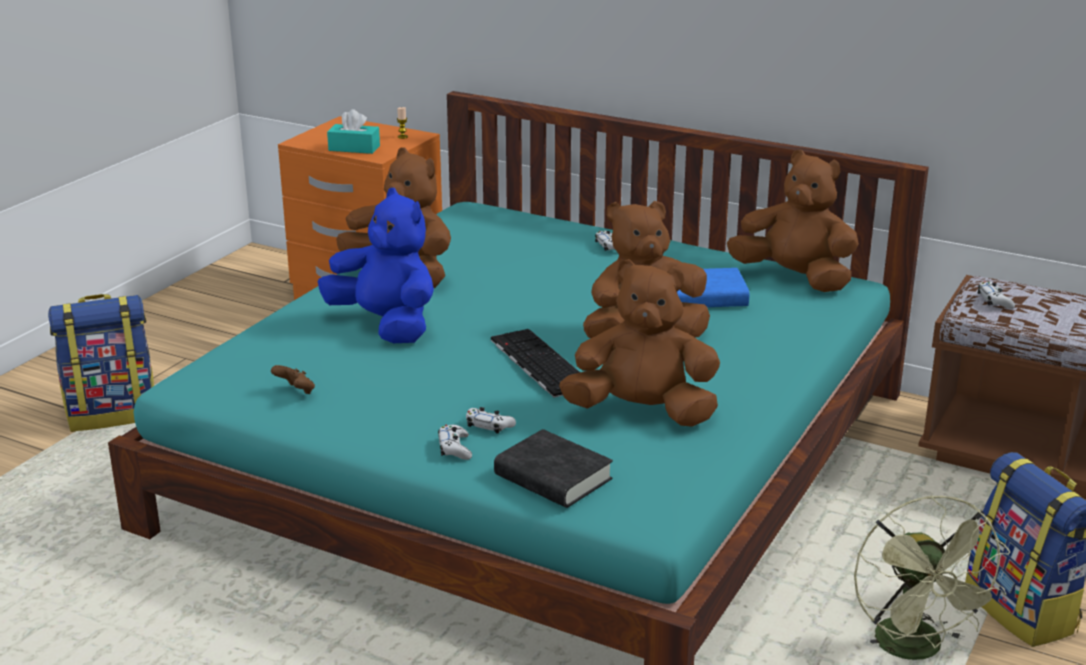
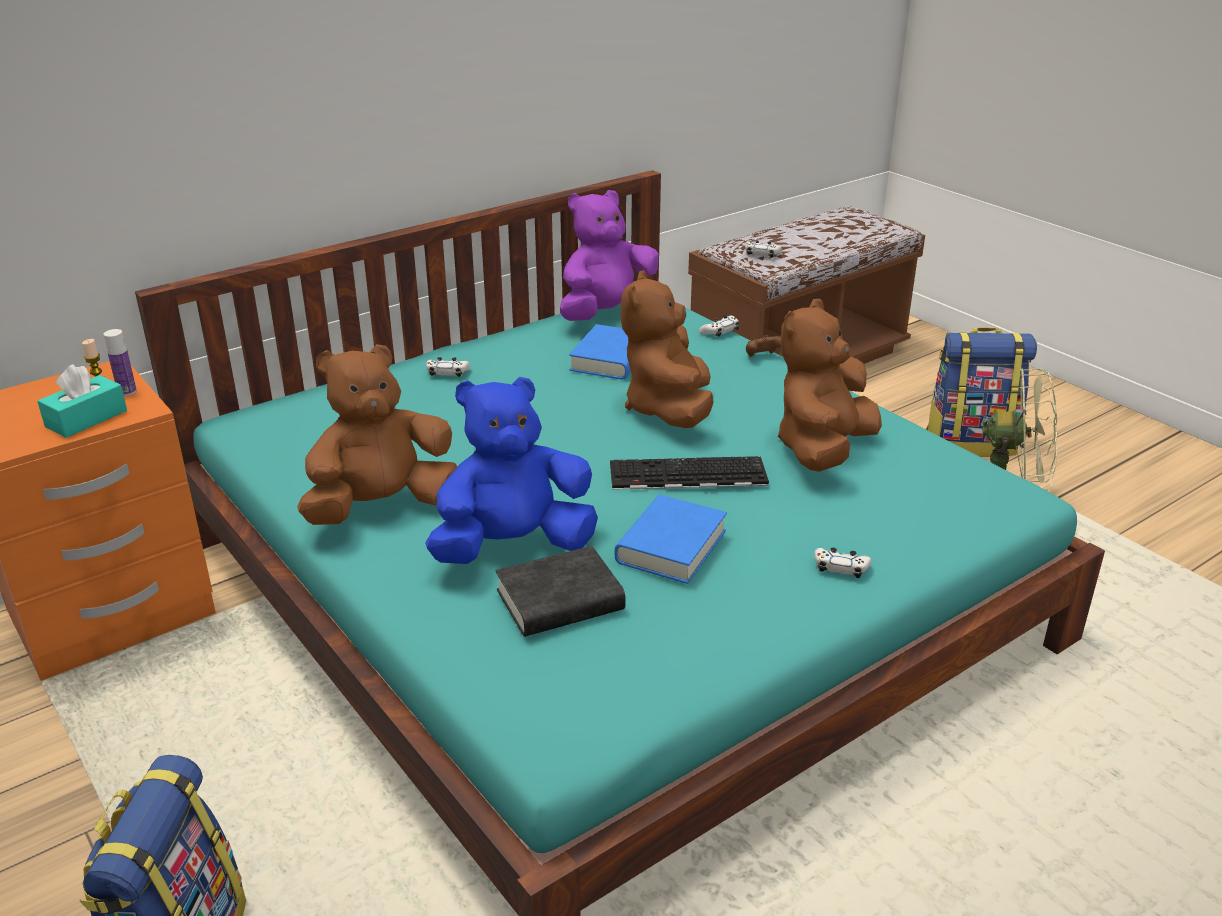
camera: 65 degrees left, 5 degrees up
(296, 392) = (647, 648): brown game controller -> brown game controller (763, 357)
(395, 147) = (127, 391): none -> bottle
(426, 375) = (671, 546): none -> blue book
(489, 426) = (803, 536): white game controller -> white game controller (720, 331)
(553, 477) = (927, 525): black book -> black book (560, 601)
(794, 278) = (608, 315): brown plush toy -> purple plush toy

